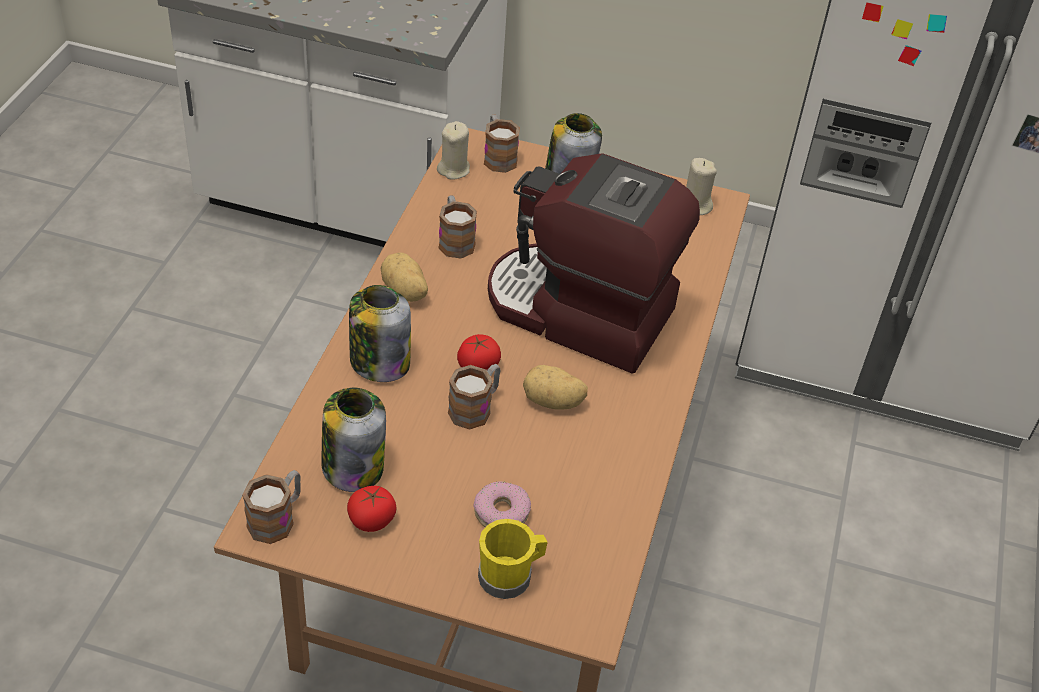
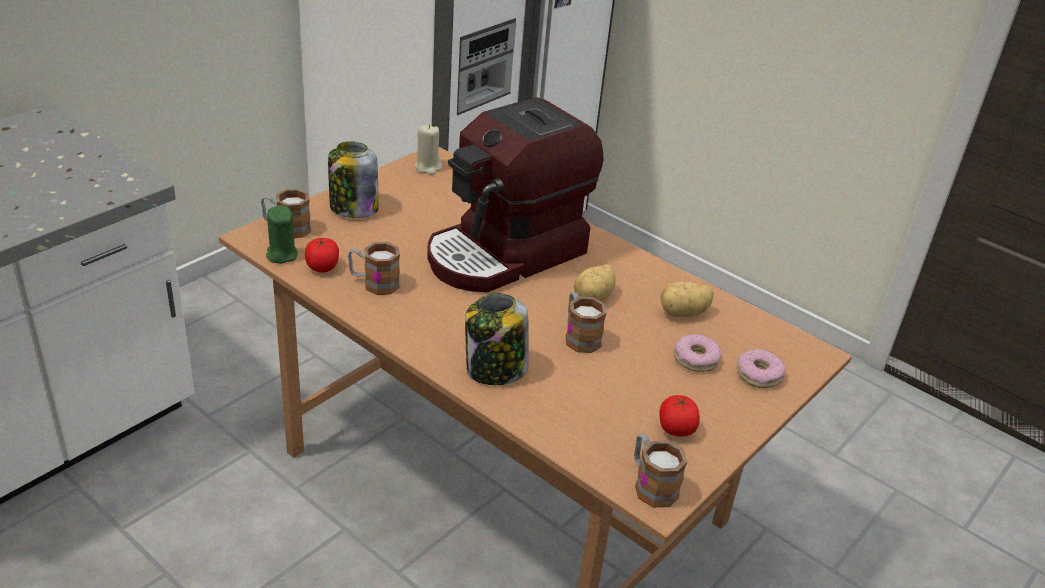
camera: 65 degrees left, 10 degrees down
(352, 466) = (610, 422): jar -> none
(404, 292) = (418, 330): potato -> potato (683, 313)
(454, 169) = (281, 255): beige candle -> green candle
(478, 366) = (534, 320): tomato -> tomato (322, 267)
(510, 575) = (759, 375): yellow mug -> donut

